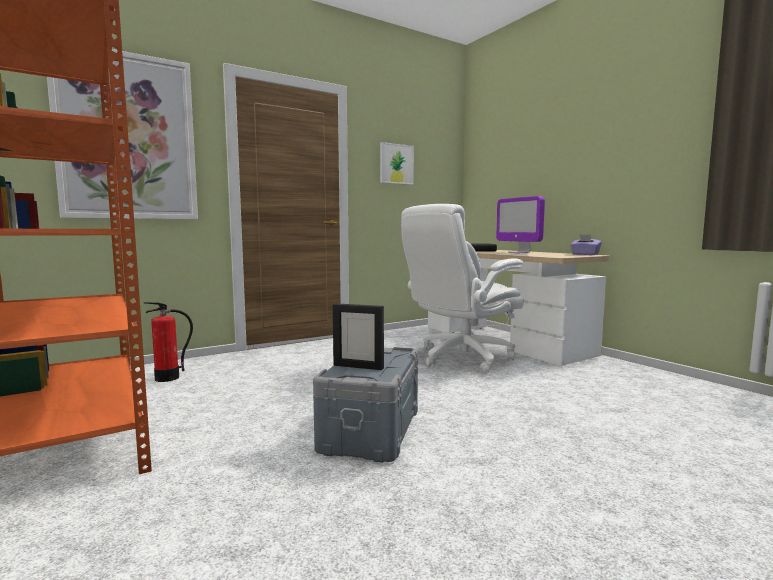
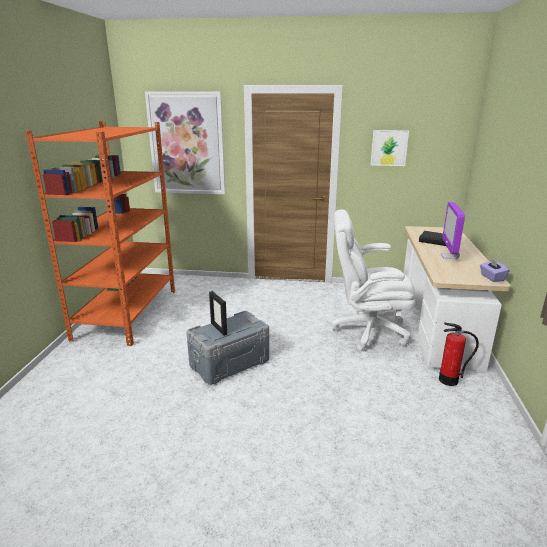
camera: 40 degrees right, 15 degrees up
(167, 378) = (194, 290): fire extinguisher -> fire extinguisher (448, 380)

